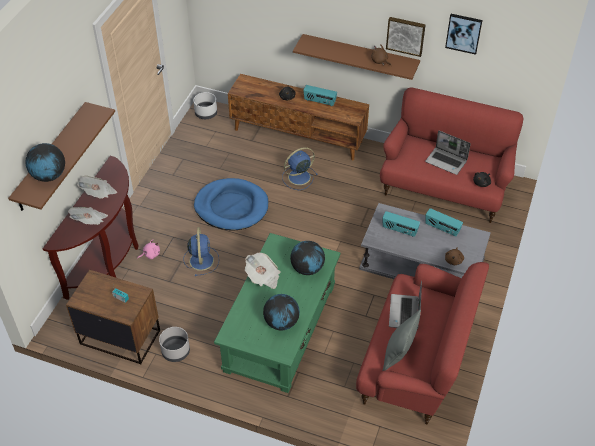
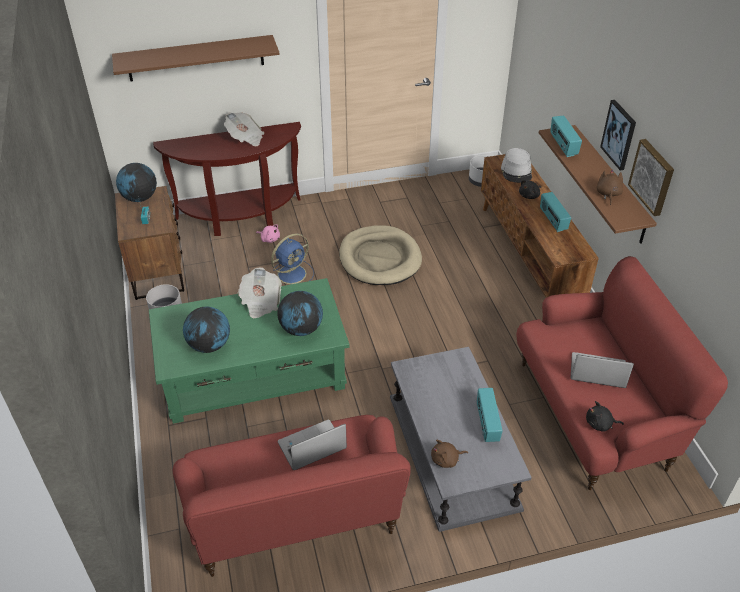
camera: 55 degrees right, 5 degrees down
(49, 176) = (156, 59): globe -> globe (140, 198)
(90, 221) = (206, 150): newspaper -> none
(231, 207) = (380, 258): blue dog bed -> beige dog bed
(258, 88) = (516, 171): none -> grey hat
(298, 177) = (470, 284): blue fan -> none
(398, 354) = (244, 471): grey pillow -> none
(399, 230) = (444, 385): radio -> radio (563, 146)
(446, 161) = (597, 372): laptop -> laptop turned 105 degrees clockwise
(463, 33) = (706, 206): picture -> picture (619, 134)

